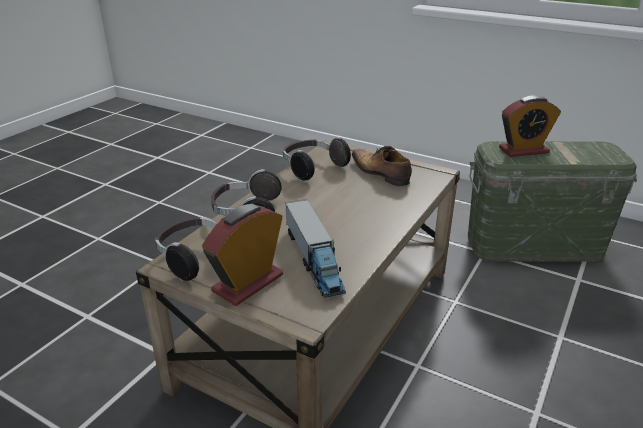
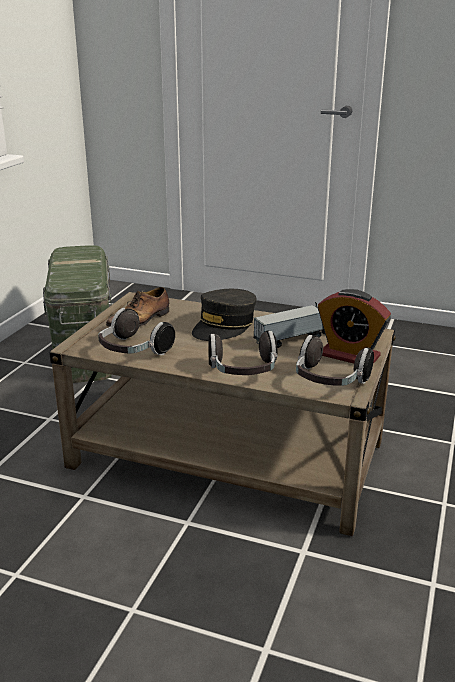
camera: 100 degrees left, 5 degrees down
(356, 214) = (224, 326): none -> grey cap
(523, 150) = (73, 274): alarm clock -> none

